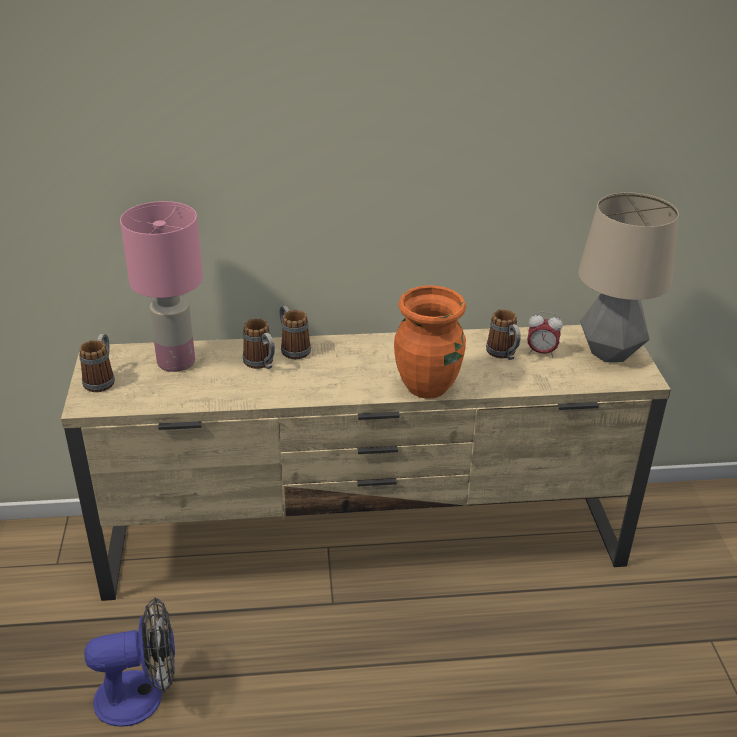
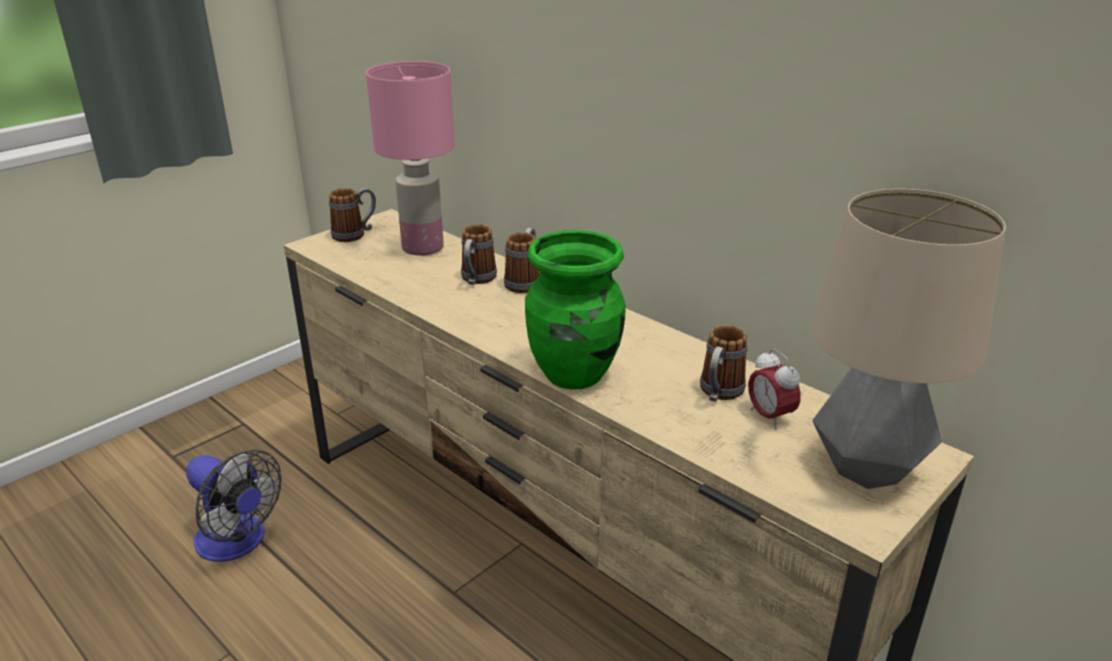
camera: 50 degrees right, 5 degrees down
(428, 386) = (575, 374): orange vase -> green vase

